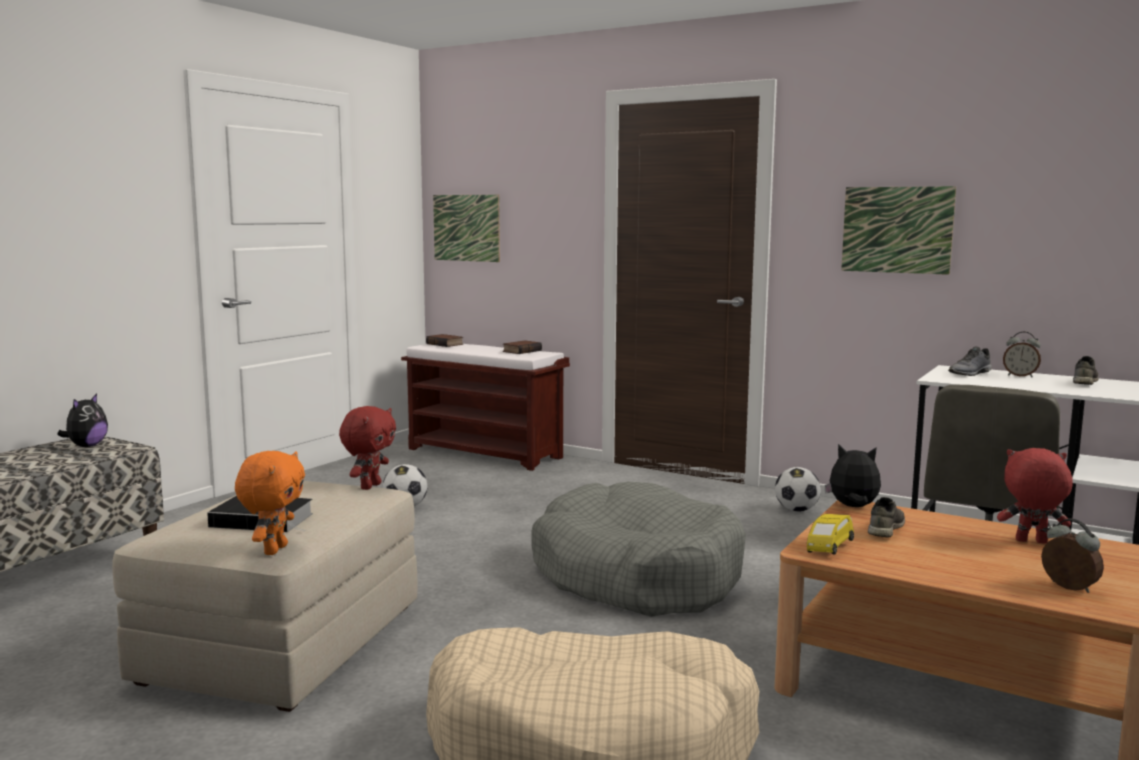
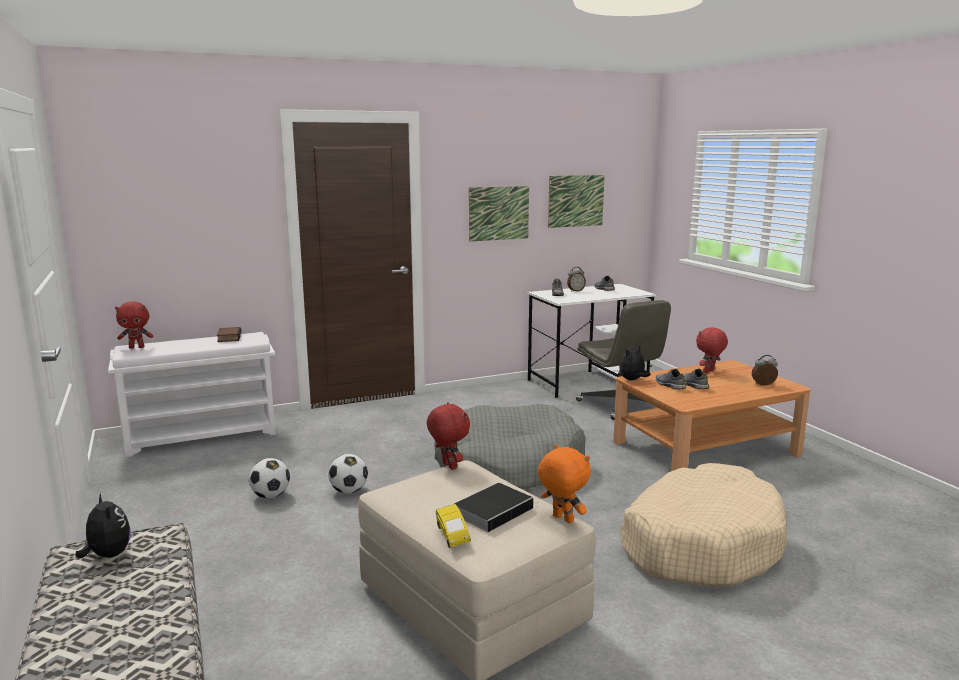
camera: 55 degrees left, 5 degrees up
(446, 344) = (137, 347): book -> red plush toy
(466, 228) = (129, 232): picture -> picture (576, 201)
(486, 453) = (203, 435): brown bench -> white bench
(796, 510) = (475, 399): football -> football (349, 491)
(828, 548) = (683, 401): yellow toy car -> yellow toy car (452, 536)
(925, 542) = (692, 385): none -> grey shoe

